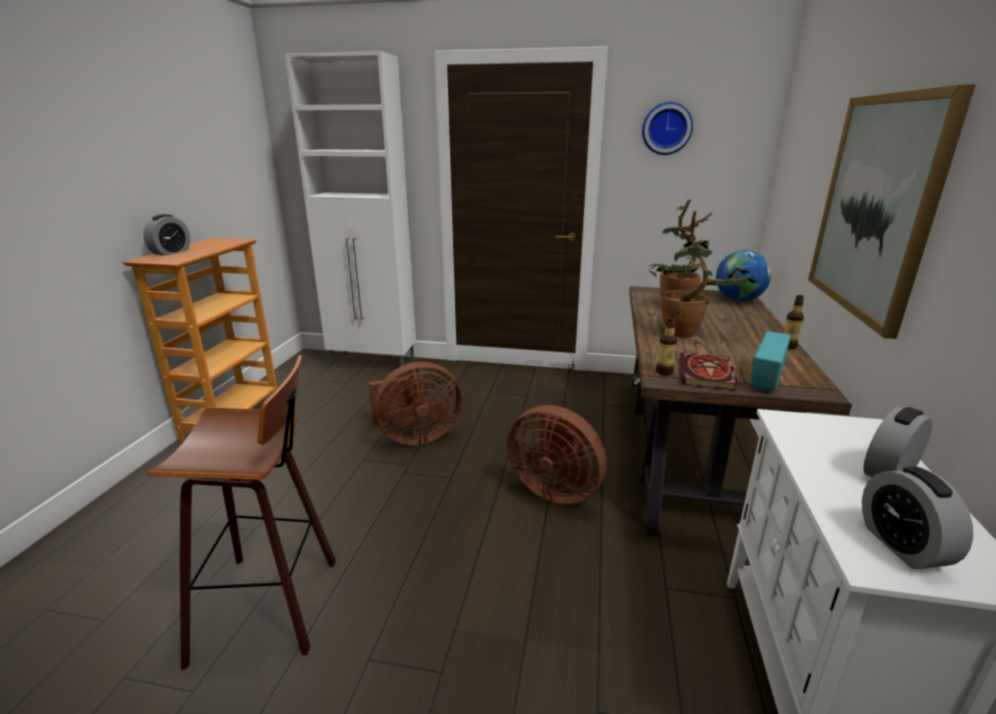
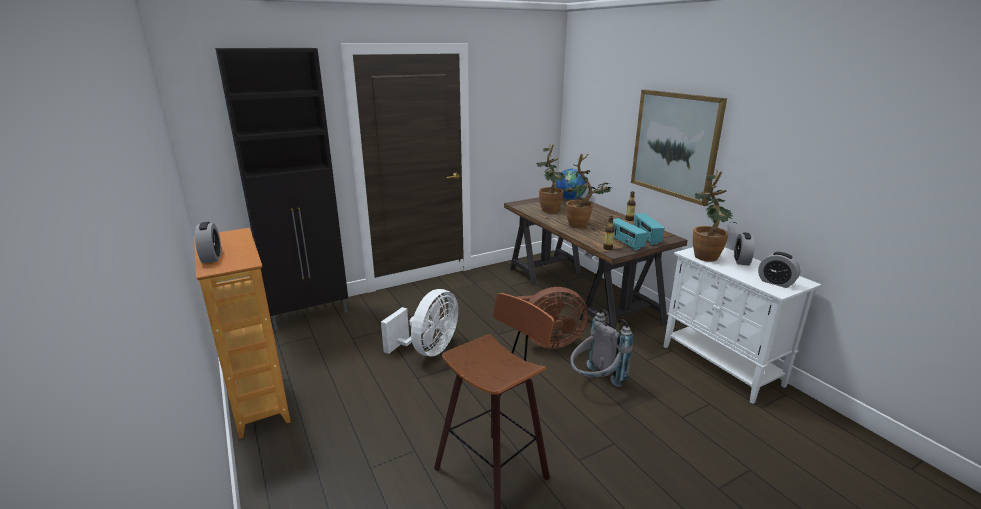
camera: 40 degrees left, 0 degrees up
(374, 362) = (310, 314): white cabinet -> black cabinet
(415, 436) = (428, 350): brown fan -> white fan
(538, 574) = (595, 383): none -> grey backpack
(666, 128) = (506, 96): wall clock -> none
(707, 375) = (625, 244): book -> radio
(822, 436) = (707, 255): none -> potted plant

